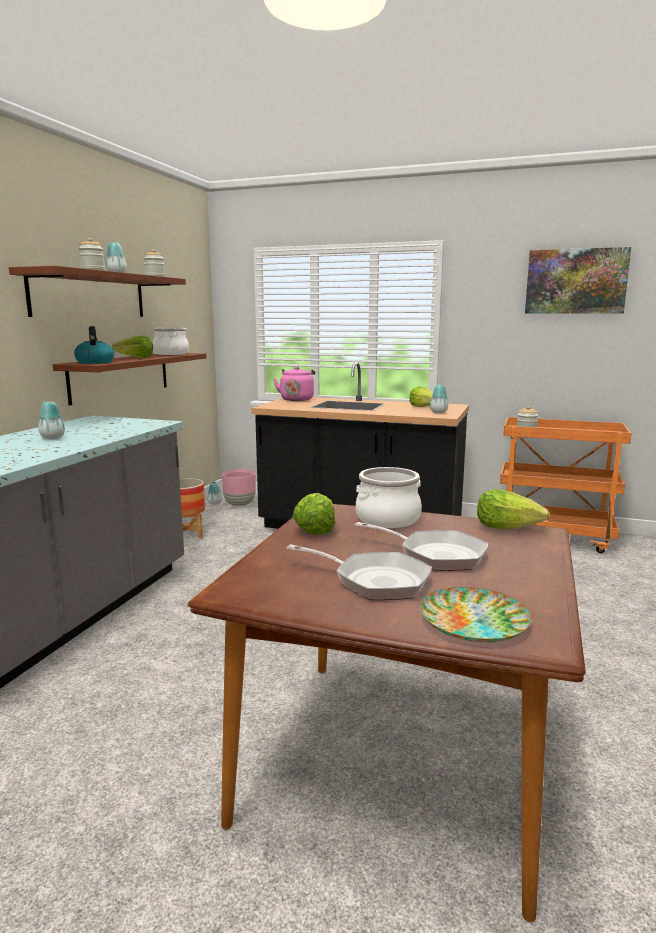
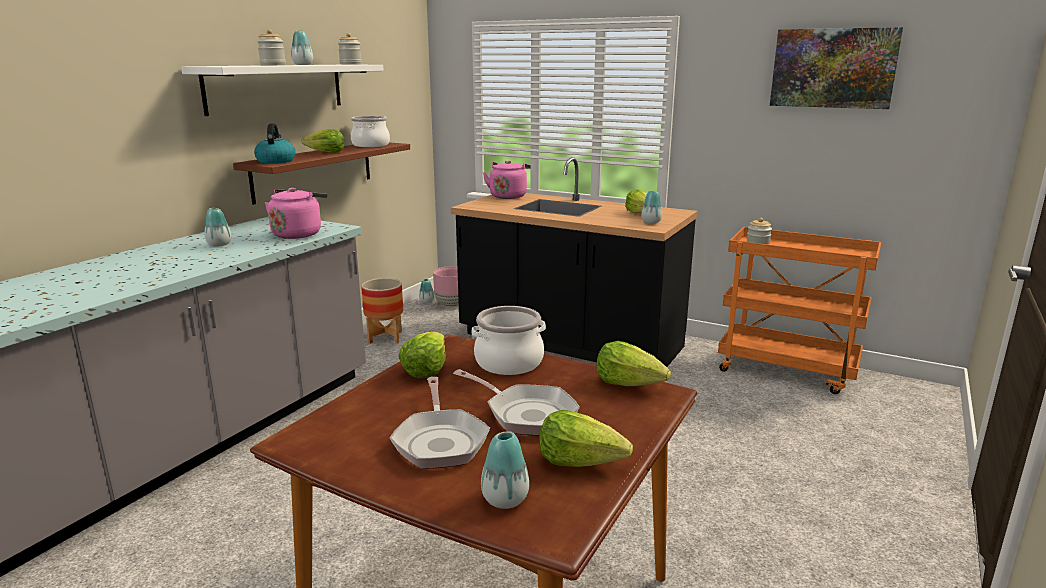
camera: 10 degrees right, 5 degrees up
(90, 295) = (276, 87): brown shelf -> white shelf
(126, 428) = (298, 234): none -> pink kettle
(375, 581) = (440, 441): frying pan -> frying pan turned 45 degrees clockwise
(475, 621) = (505, 500): plate -> vase
(516, 586) = (580, 461): none -> lettuce

